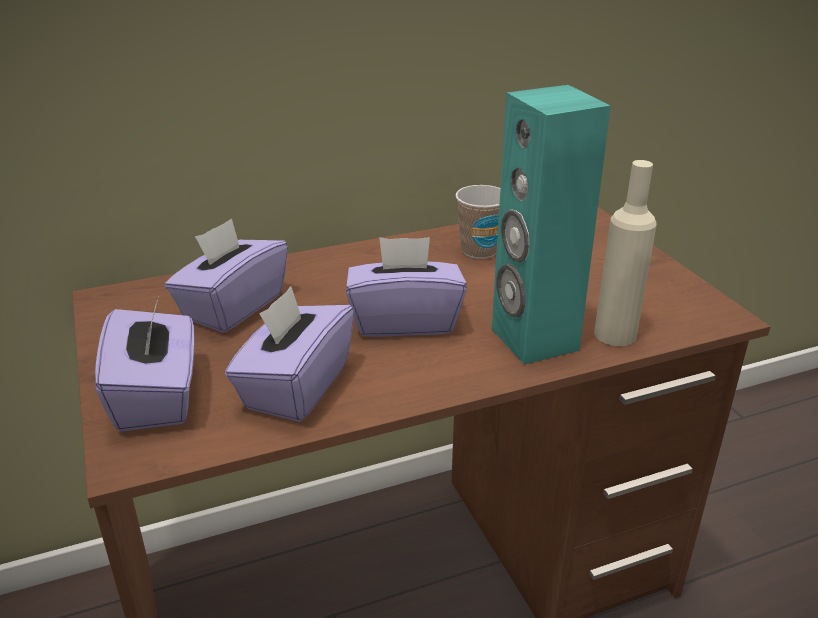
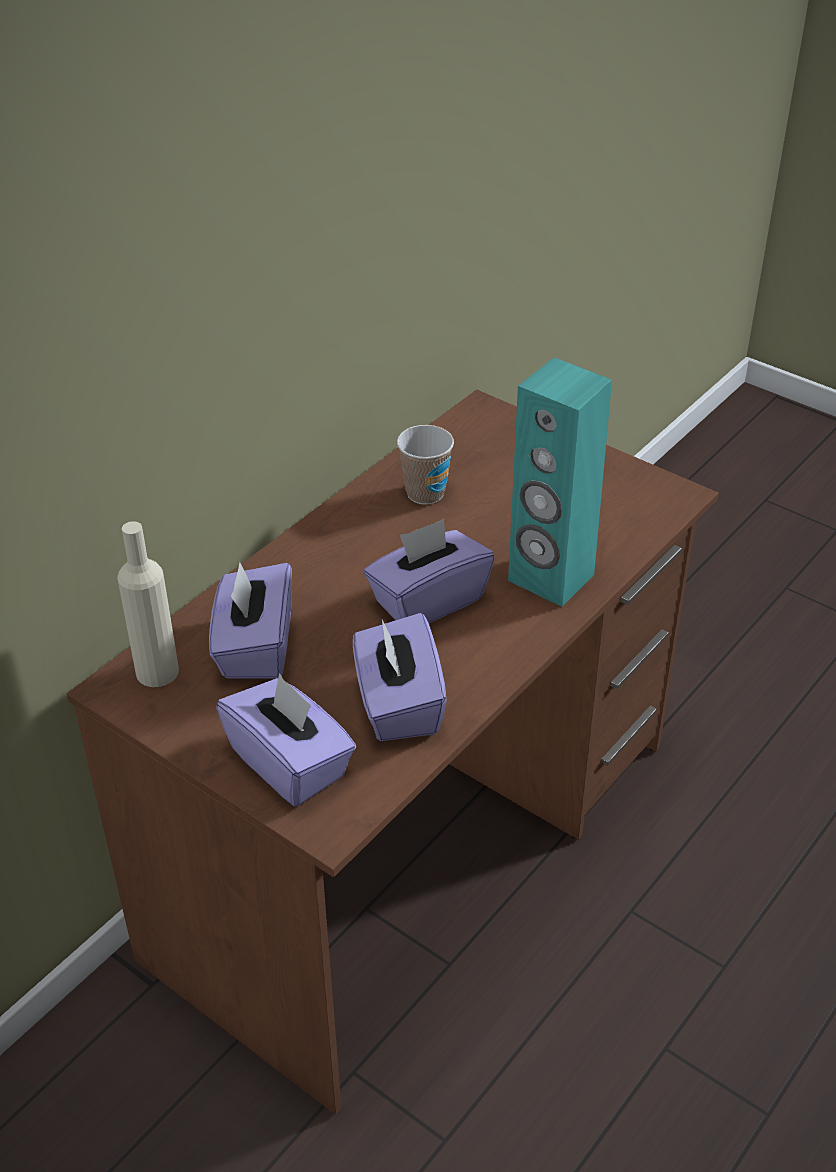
camera: 30 degrees left, 10 degrees up
(615, 334) = (609, 547): beige bottle -> beige bottle (157, 672)

